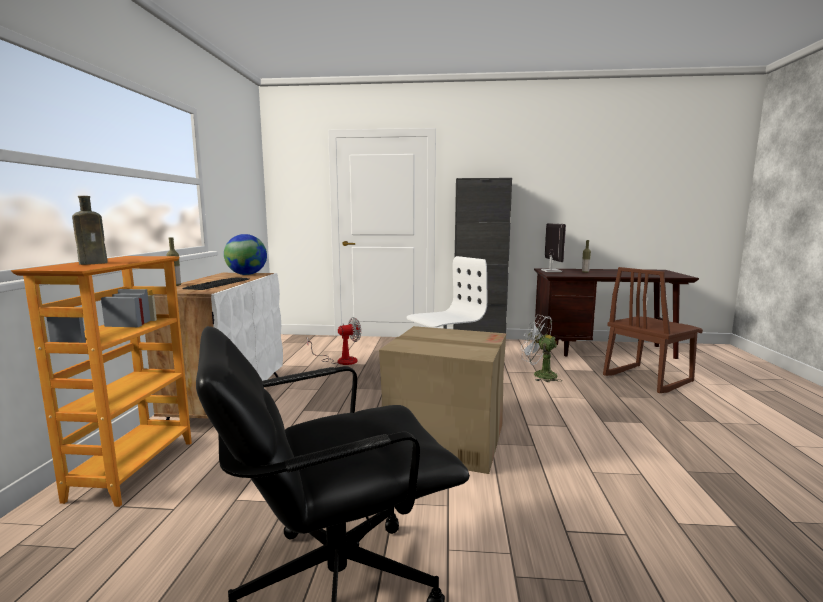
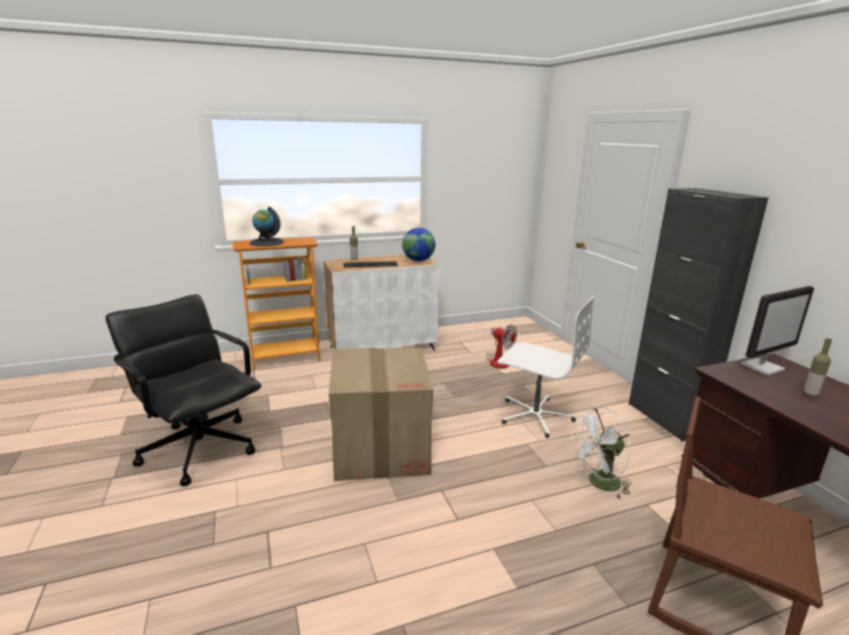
camera: 65 degrees right, 10 degrees up
(95, 263) = (266, 242): brown bottle -> globe
(539, 375) = (599, 484): white fan -> white fan turned 120 degrees counterclockwise

